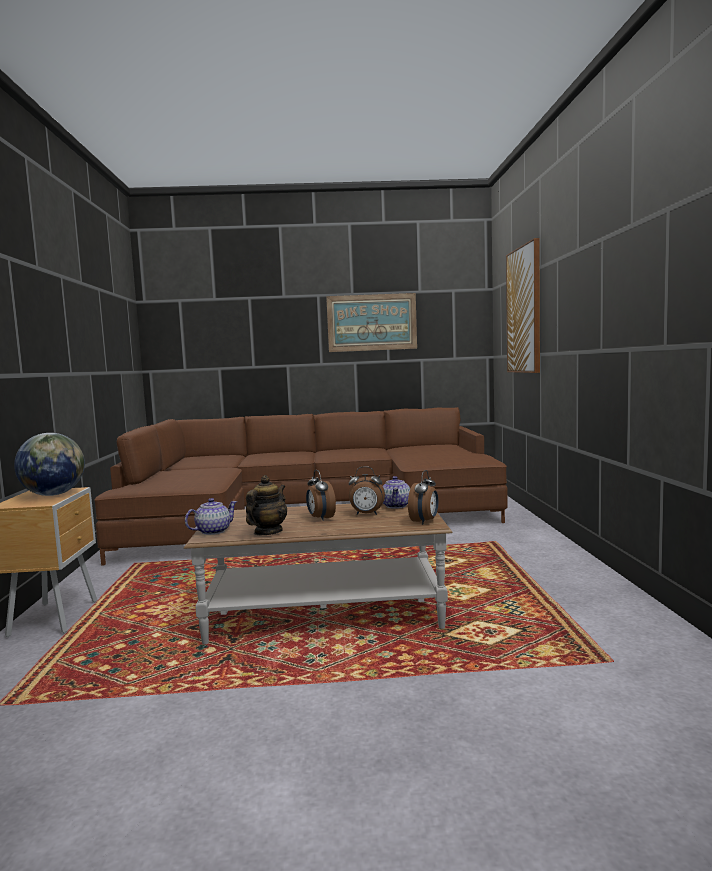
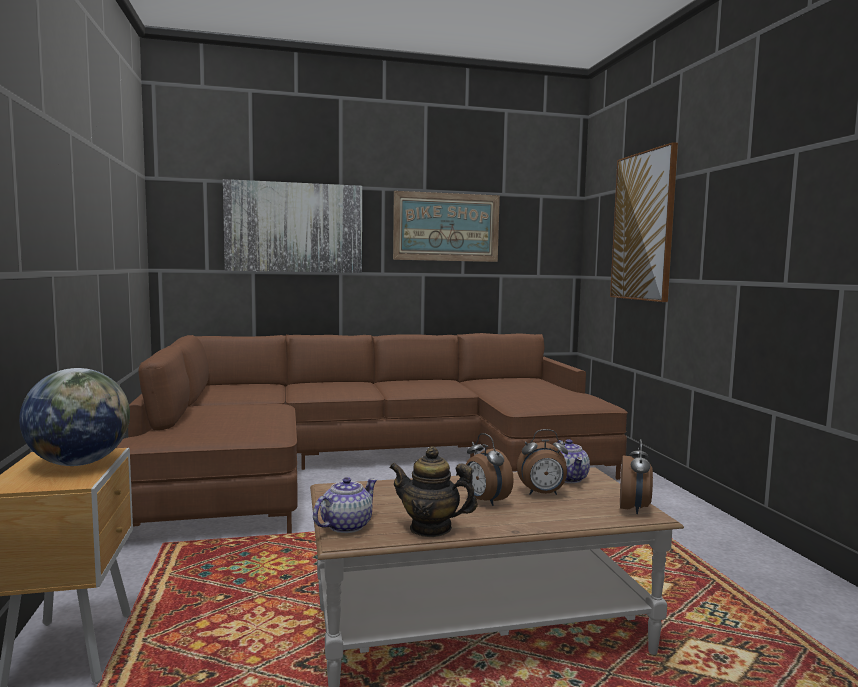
camera: 10 degrees left, 0 degrees up
(249, 331) = (294, 227): none -> picture
(267, 532) = (431, 528): teapot -> teapot turned 90 degrees counterclockwise

